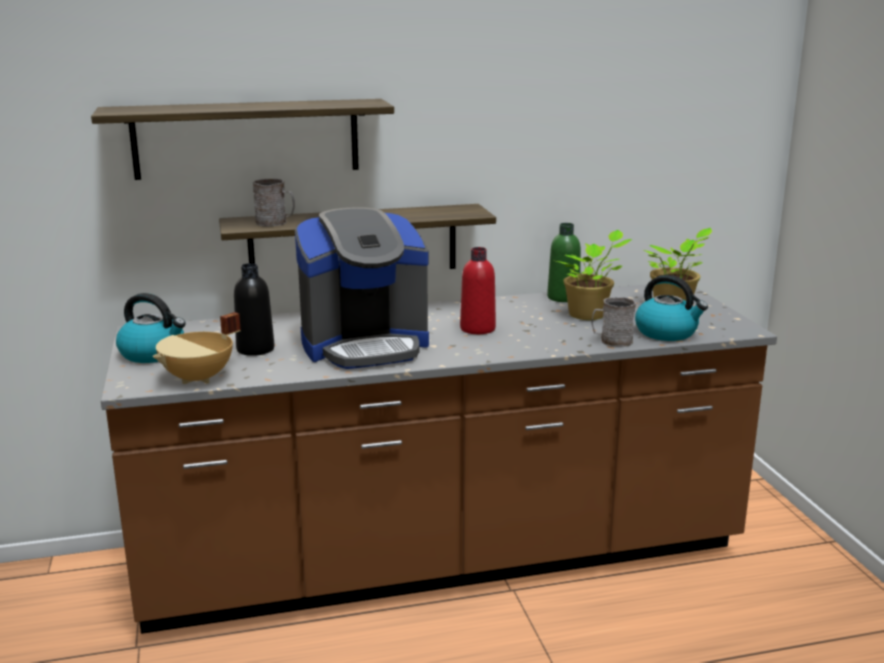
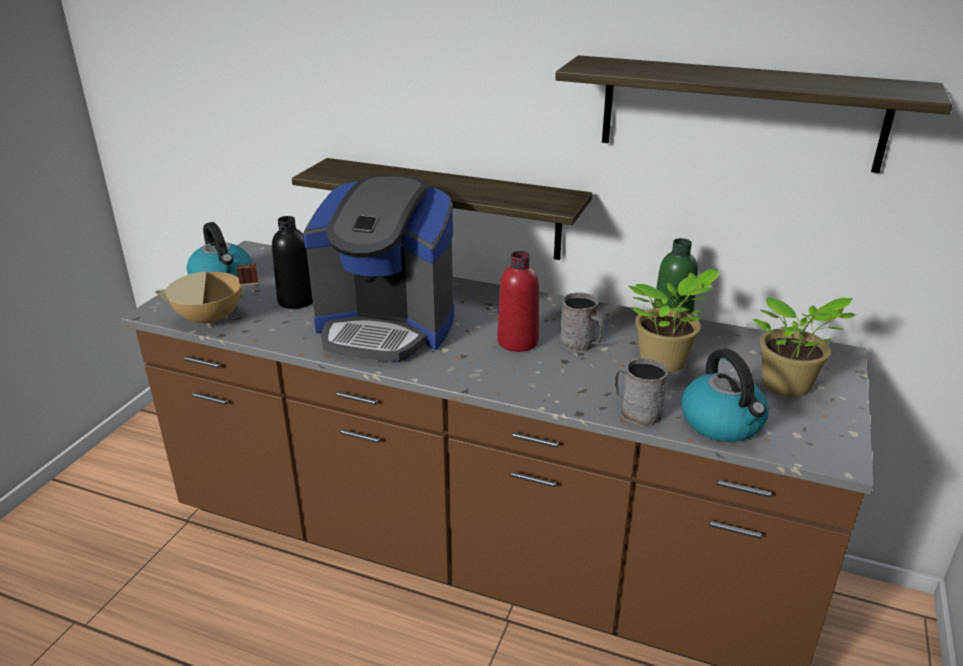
camera: 35 degrees right, 10 degrees up
(246, 138) = (349, 80): shelf -> shelf (740, 113)
(275, 222) = (355, 175): grey mug -> grey mug (581, 344)

